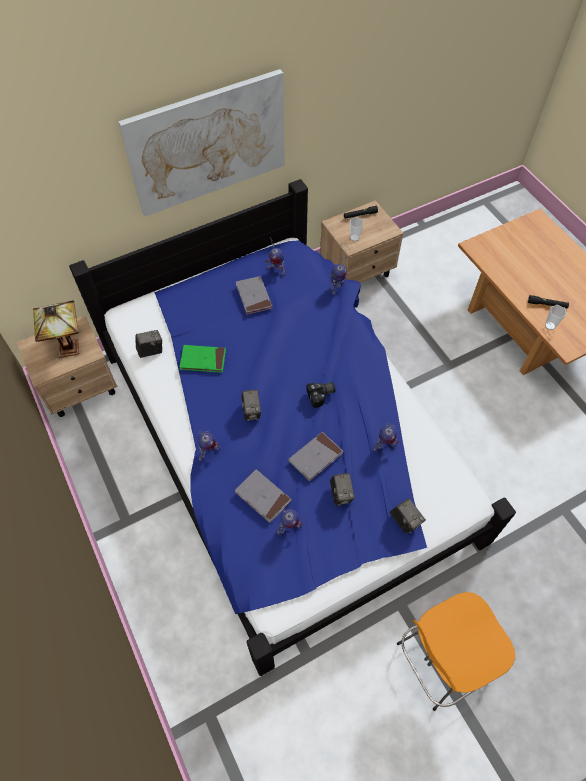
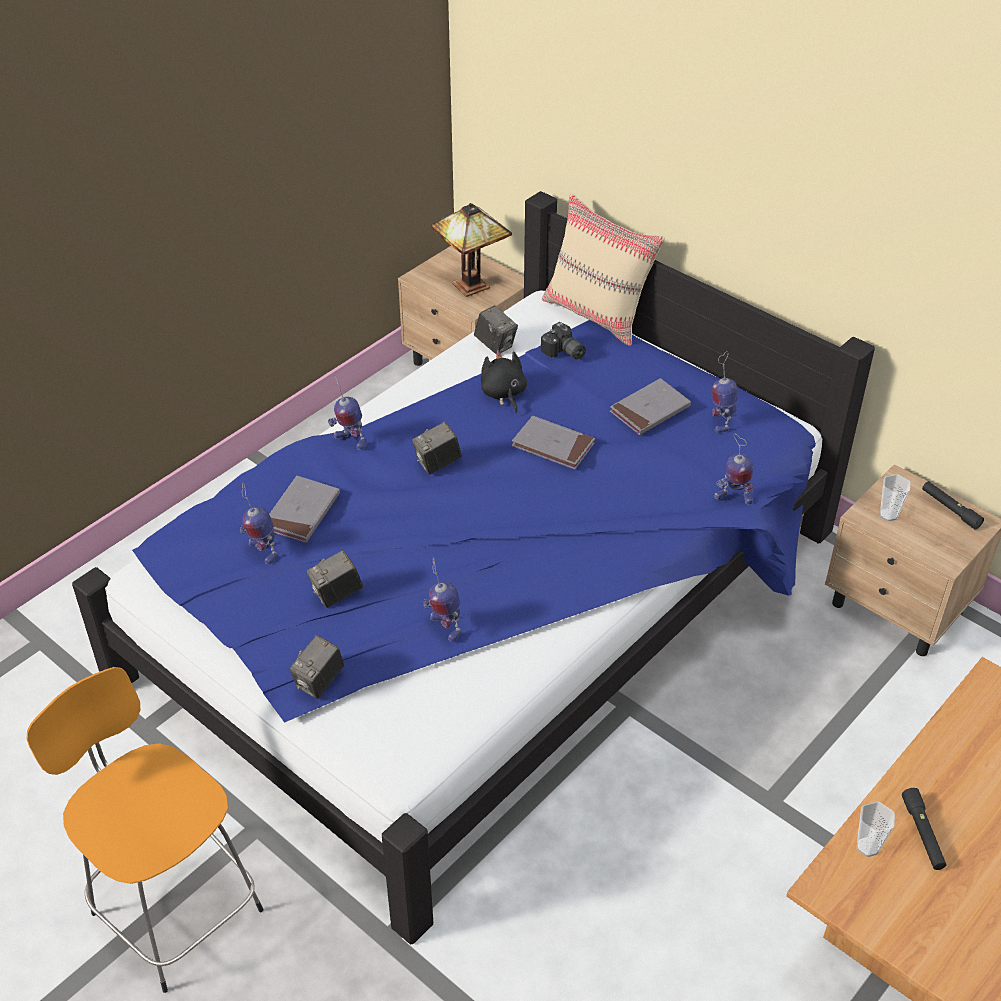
camera: 70 degrees right, 15 degrees down
(153, 291) = (597, 315): none -> beige pillow
(203, 360) = (503, 394): green book -> black plush toy
(208, 143) = (759, 168): picture -> none
(315, 457) = (389, 551): grey book -> grey book (553, 445)
(321, 396) = (502, 531): camera -> camera (563, 353)

